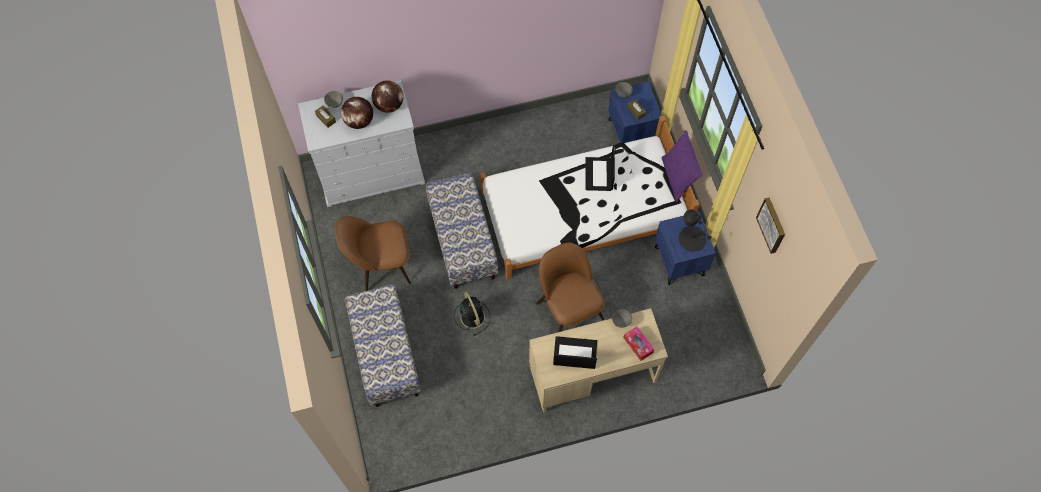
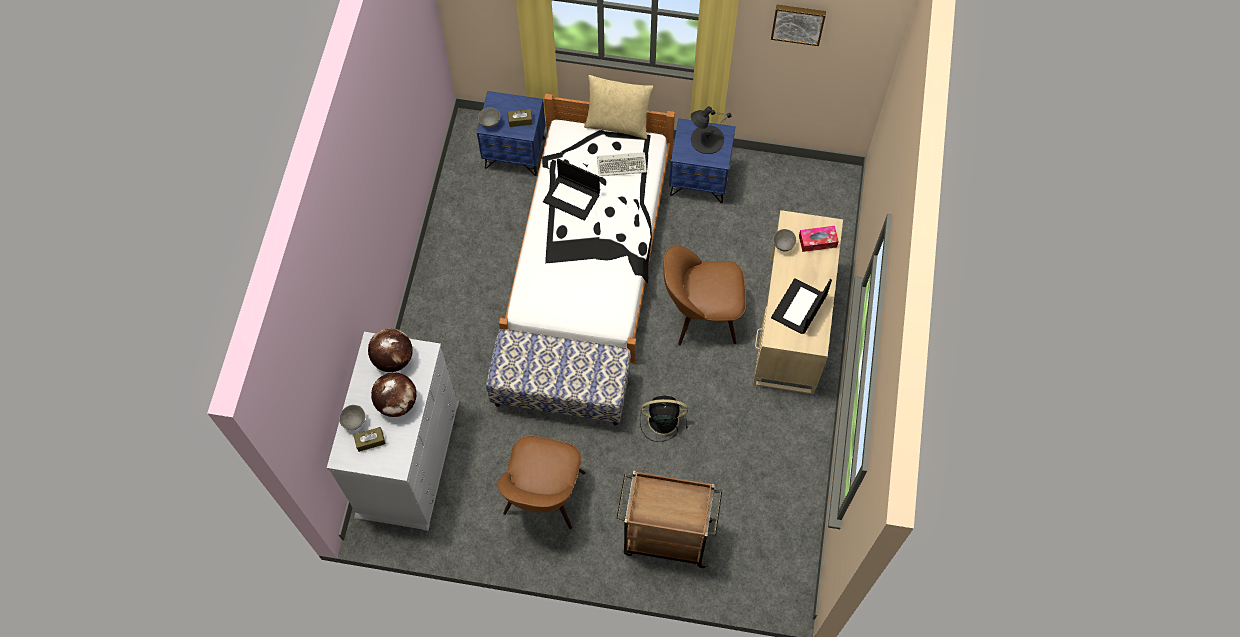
camera: 65 degrees left, 0 degrees up
(386, 355) = (665, 537): bench -> brown cart
(644, 195) = (622, 165): none -> keyboard
(677, 178) = (618, 124): purple pillow -> beige pillow

